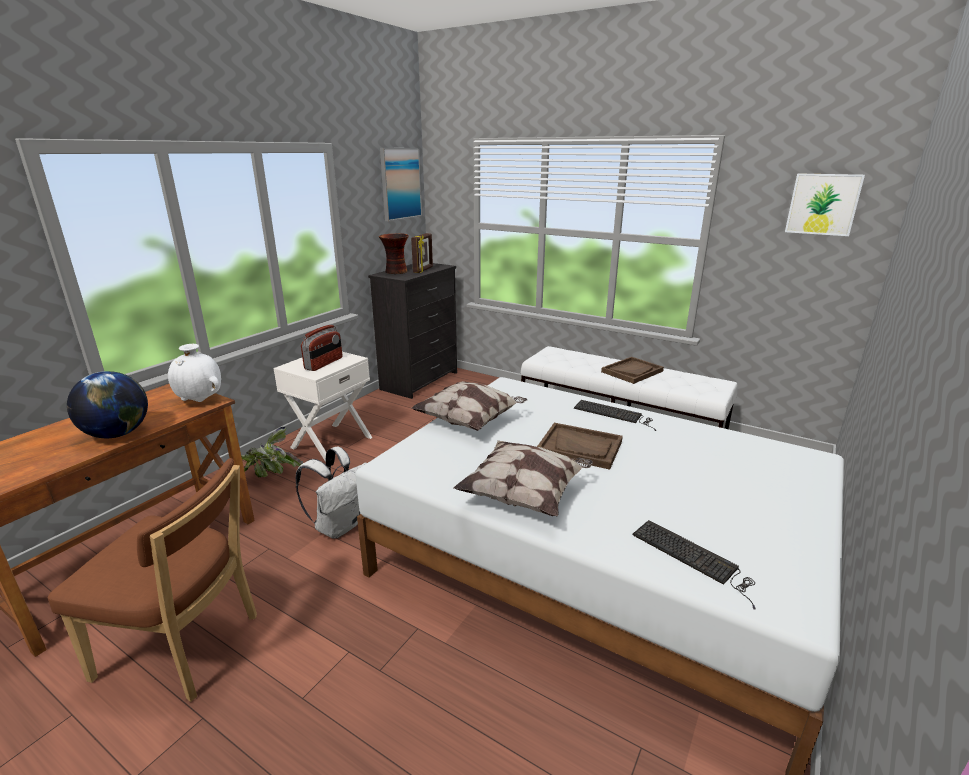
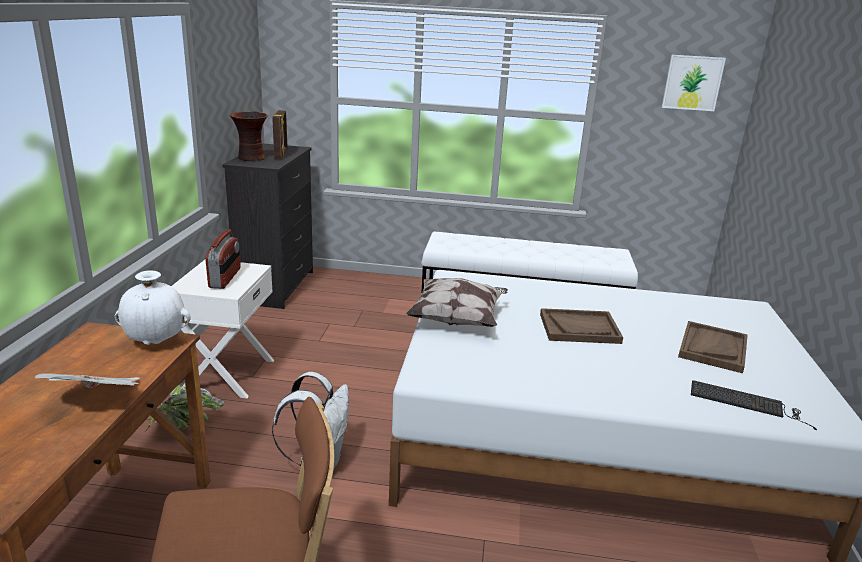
camera: 25 degrees left, 0 degrees up
(117, 434) = (98, 400): globe -> newspaper
(400, 184) = (243, 51): picture -> none
(525, 495) = (578, 380): pillow -> none
(615, 414) = (578, 293): keyboard -> none
(632, 371) = (536, 249): brown tray -> brown tray (712, 348)

